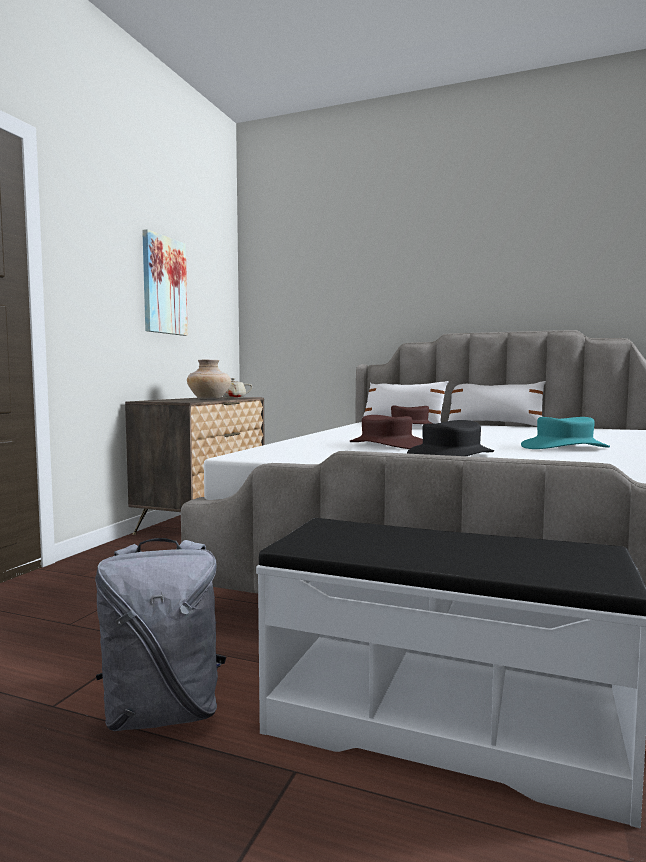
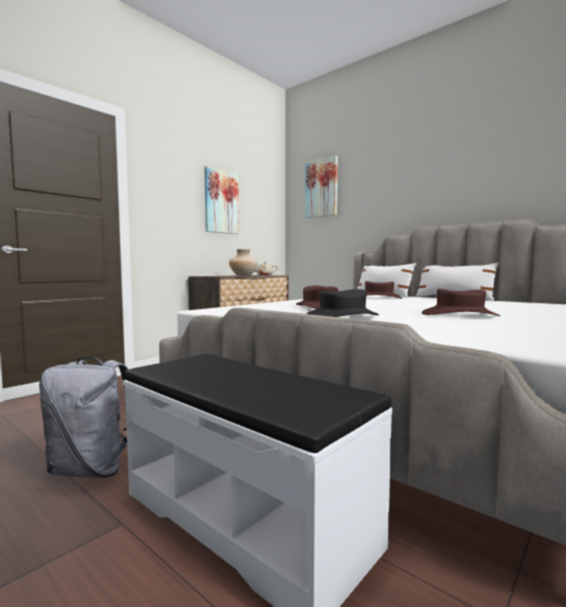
camera: 20 degrees right, 0 degrees up
(298, 272) = (321, 188): none -> picture
(564, 447) = (459, 315): turquoise hat -> brown hat

